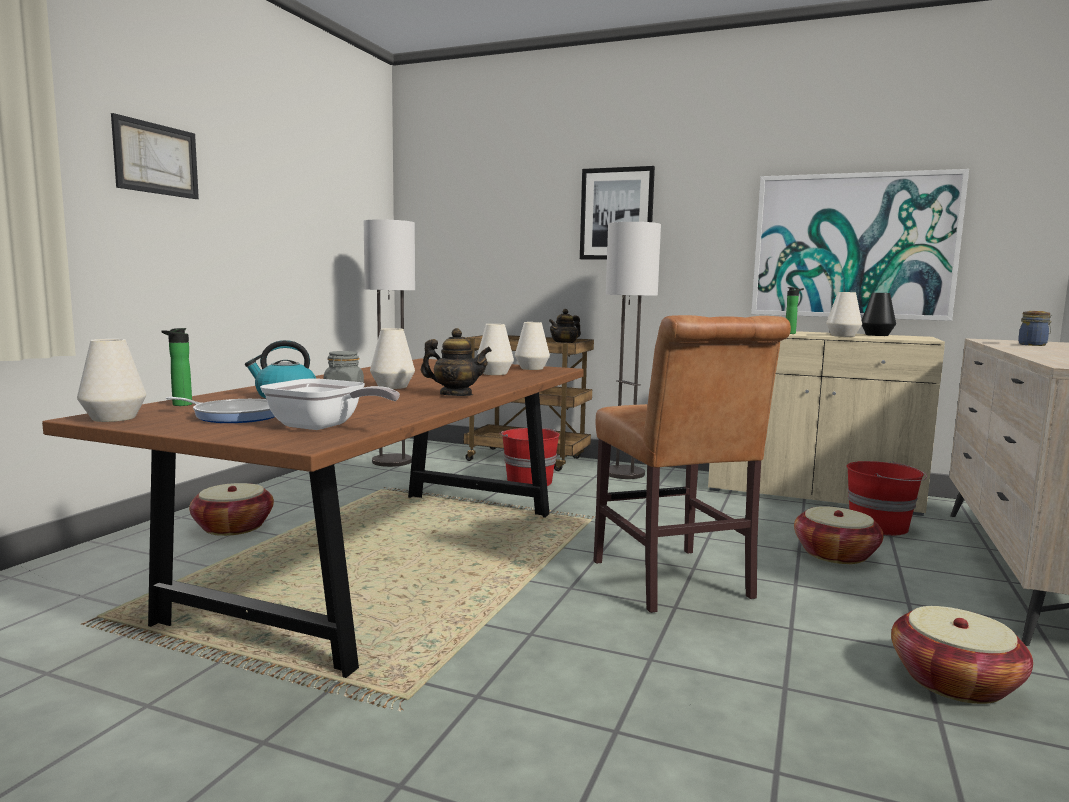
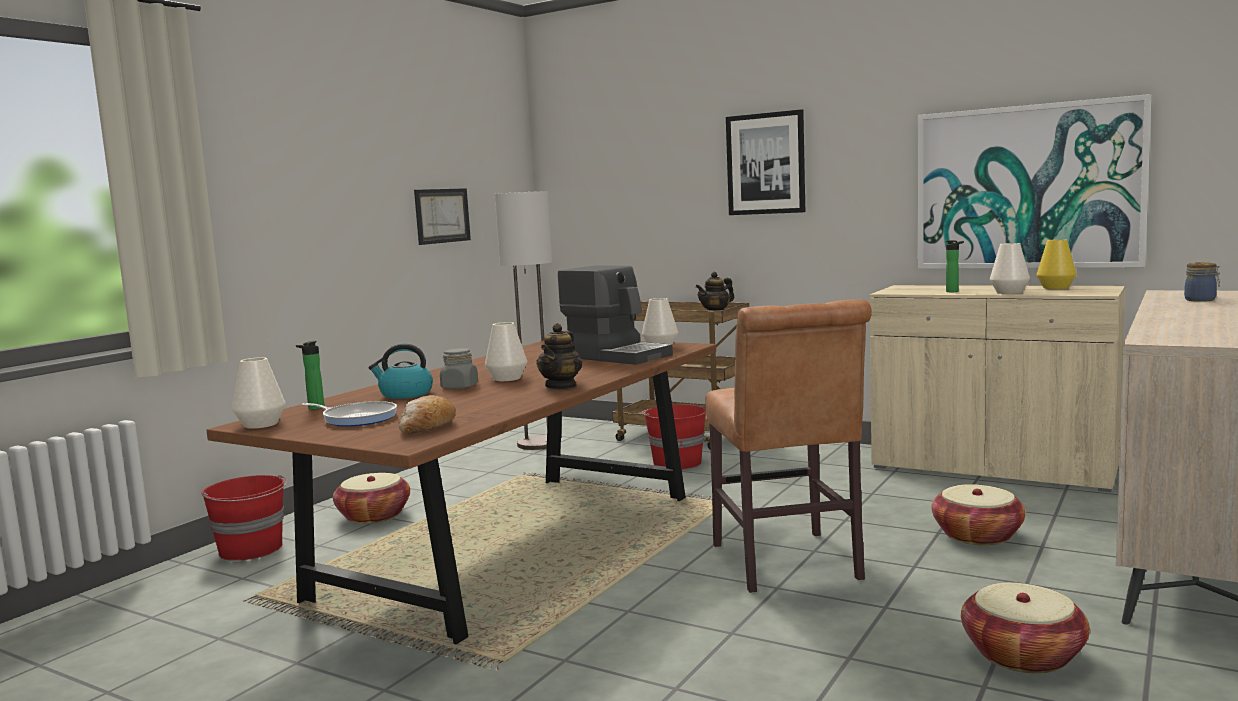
camera: 10 degrees right, 0 degrees up
(156, 159) = (289, 166): picture -> picture (442, 215)
(323, 427) = (426, 427): frying pan -> bread
(456, 395) = (561, 386): teapot -> teapot turned 90 degrees clockwise
(494, 373) = (617, 356): white vase -> coffee machine
(624, 473) = (785, 451): floor lamp -> none
(877, 335) = (1056, 288): black vase -> yellow vase
(880, 526) = (1049, 505): red bucket -> red bucket (251, 549)

